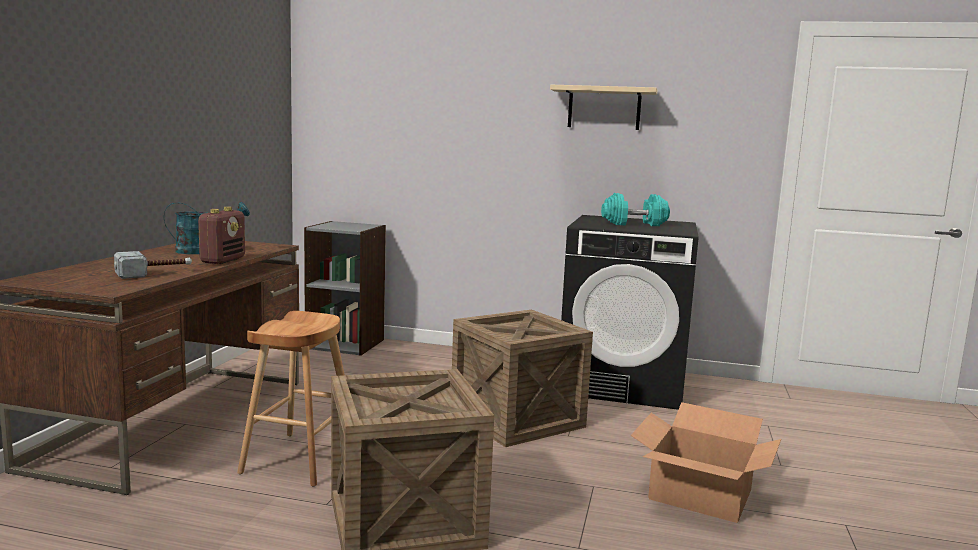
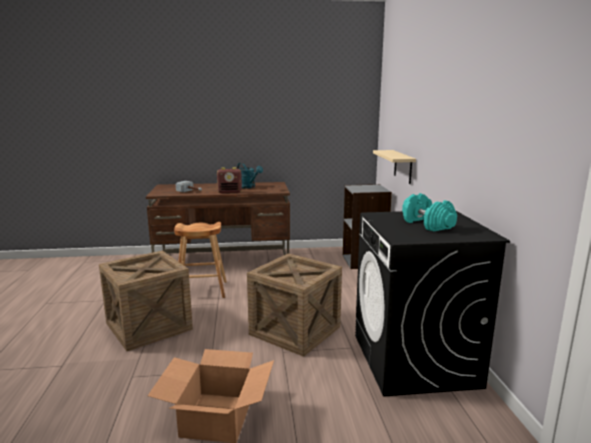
camera: 70 degrees right, 5 degrees up
(604, 108) = (473, 114): beige shelf -> beige shelf (403, 166)

